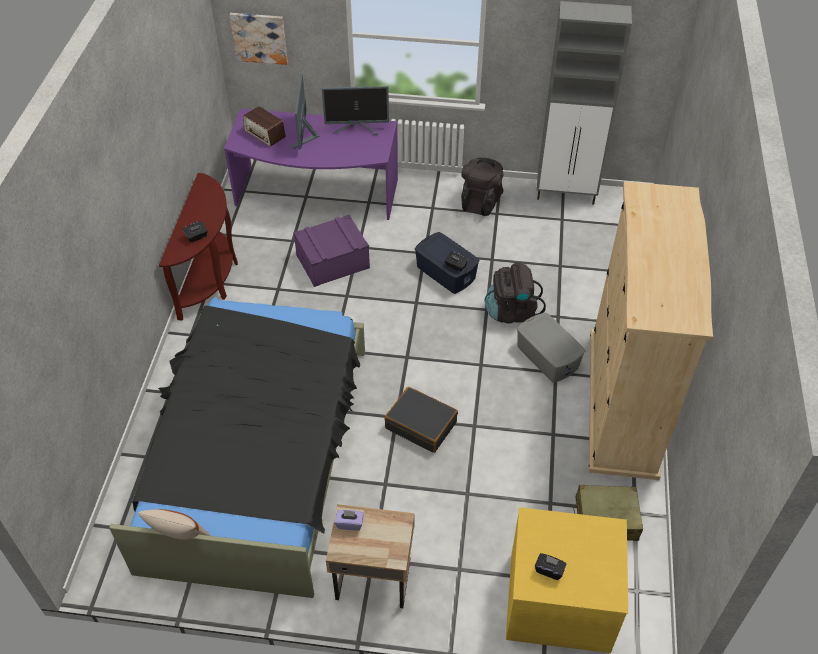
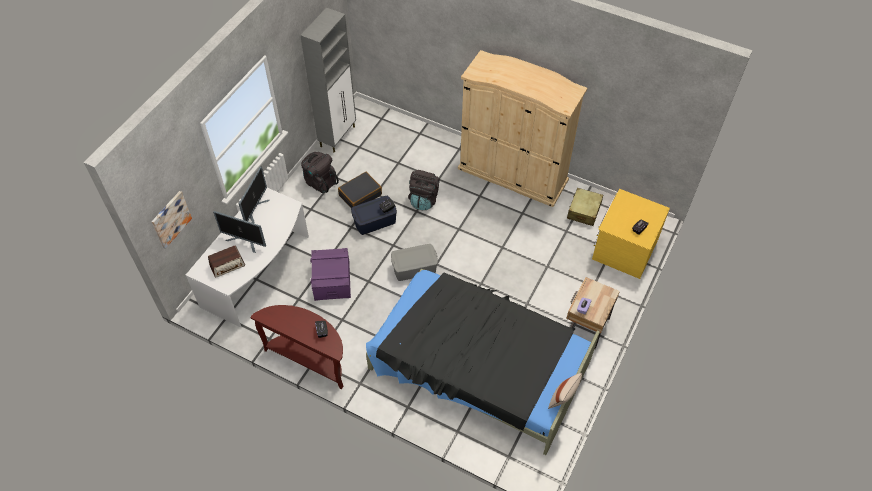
camera: 70 degrees left, 5 degrees up
(316, 195) = (259, 272): purple desk -> white desk
(421, 425) = (491, 273): black suitcase -> black suitcase (360, 195)
(547, 357) = (466, 195): grey storage box -> grey storage box (414, 268)

